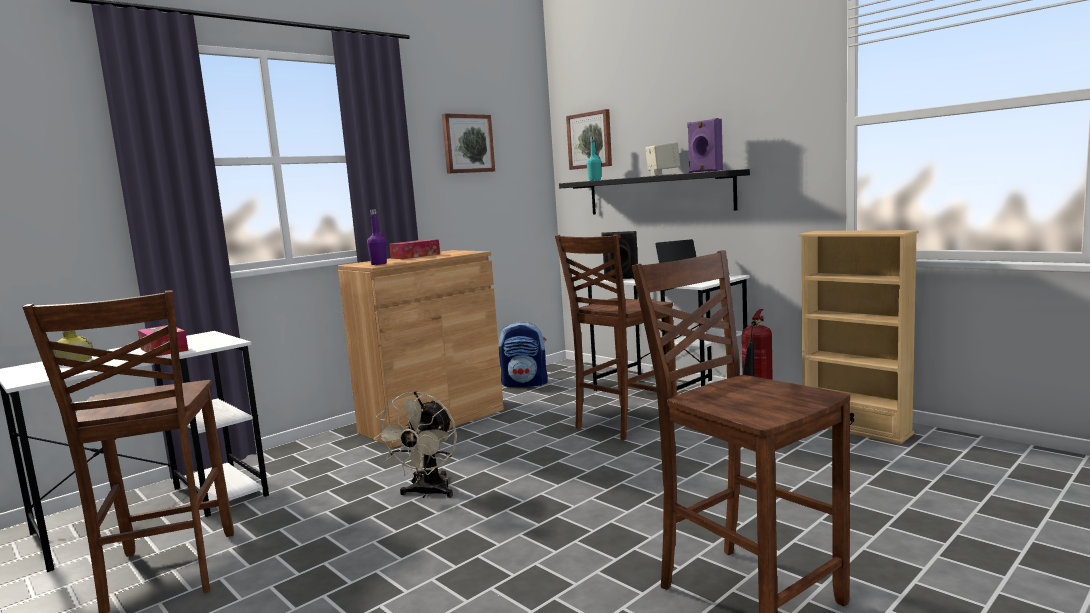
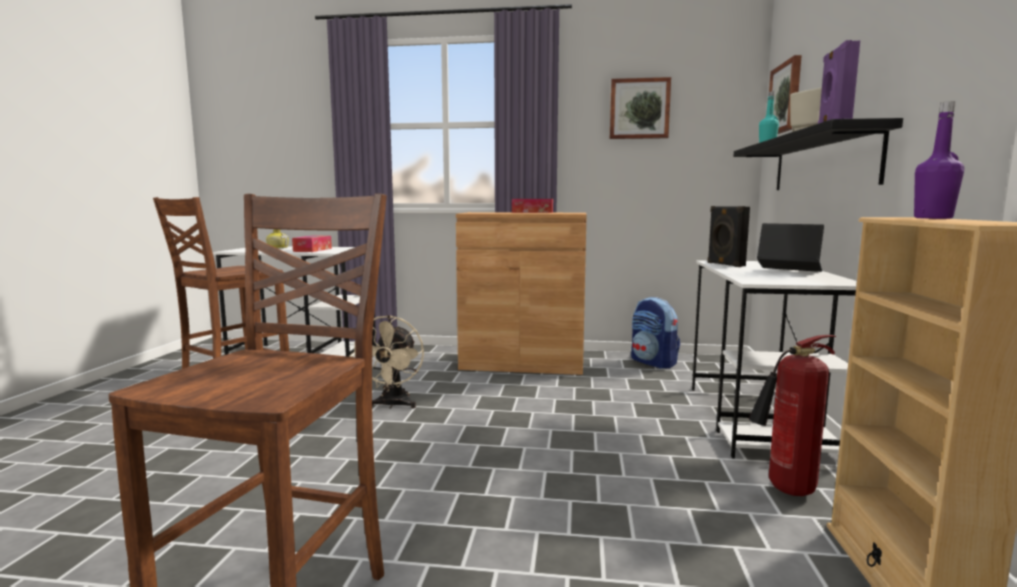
camera: 50 degrees right, 0 degrees up
(379, 264) = (477, 212): purple bottle -> purple bottle (933, 218)
(428, 493) = (393, 405): beige fan -> beige fan turned 60 degrees counterclockwise
(622, 423) = (634, 425): brown chair -> none

